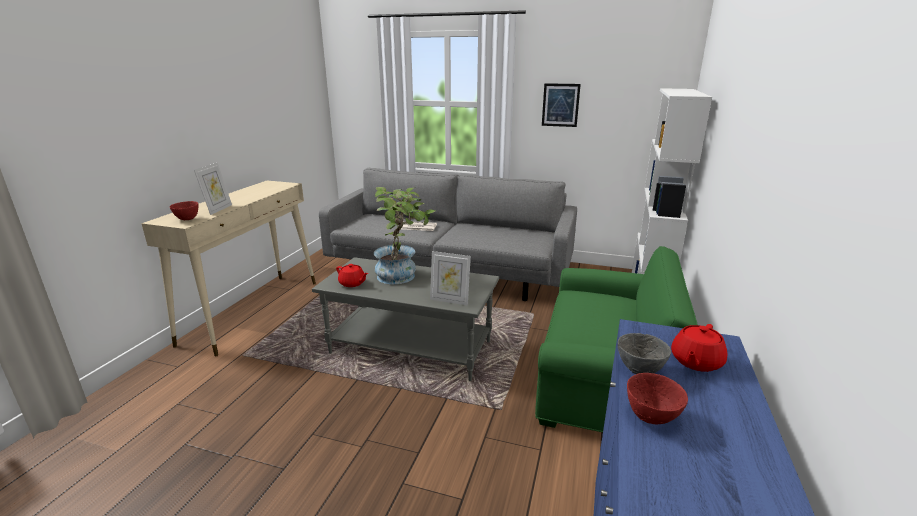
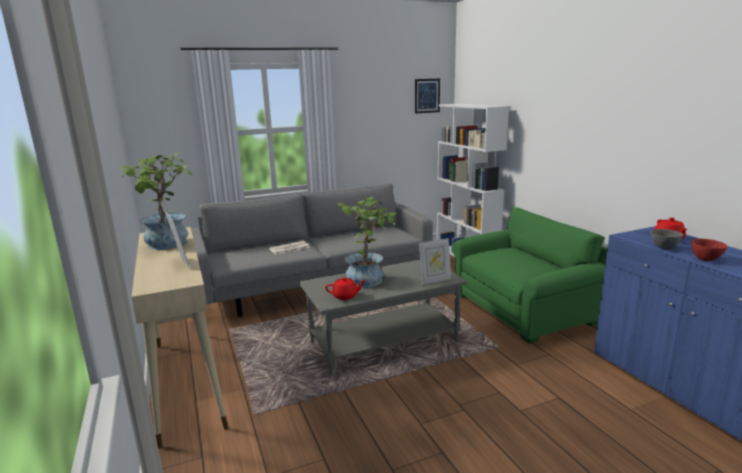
camera: 40 degrees left, 5 degrees down
(188, 219) = (177, 278): red bowl -> none
(251, 193) = (167, 245): none -> potted plant
(560, 105) = (367, 123): picture -> picture (427, 95)

